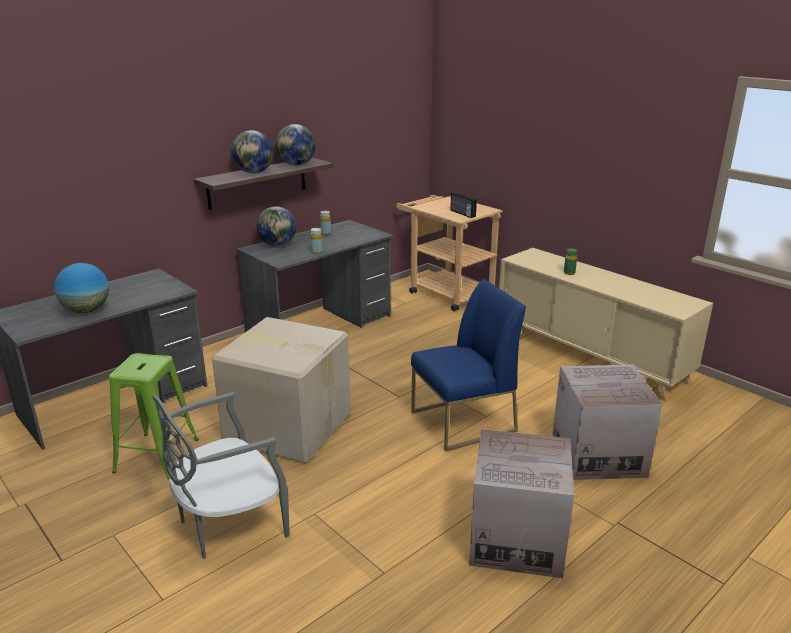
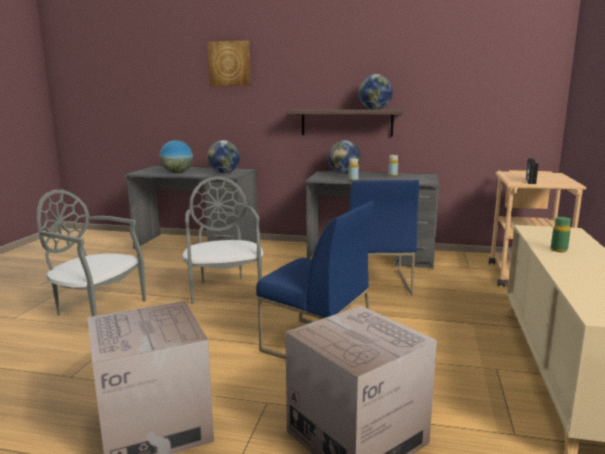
camera: 55 degrees right, 10 degrees down
(95, 128) = (229, 64): none -> picture
(157, 455) = (153, 271): green stool -> none
(254, 172) = (332, 109): globe -> globe (224, 173)
(287, 426) = (224, 289): cardboard box -> grey chair
(382, 350) = (375, 283): none -> blue chair

